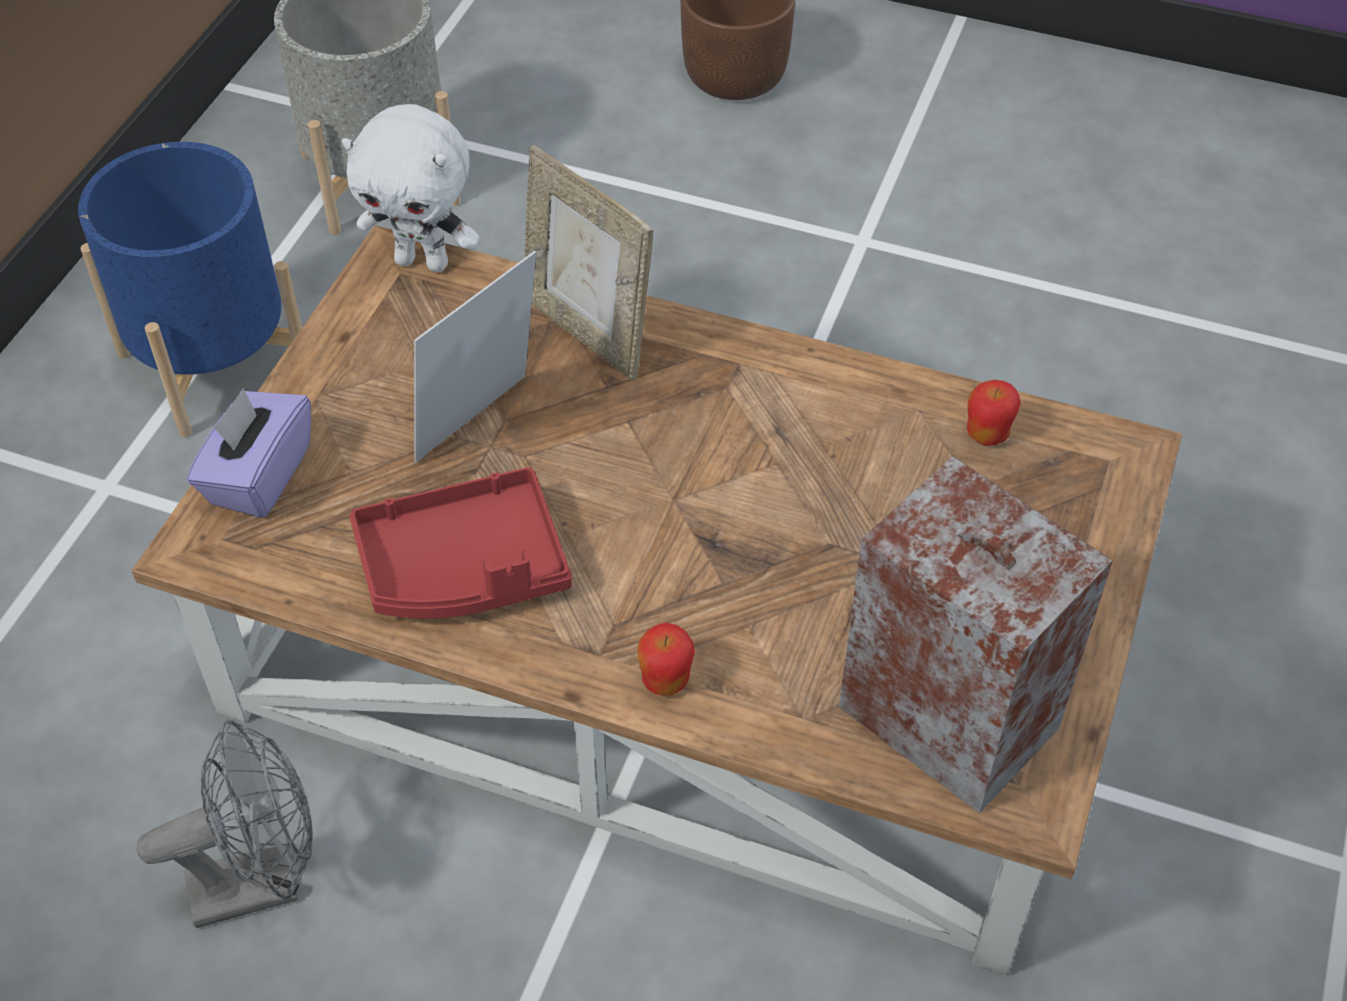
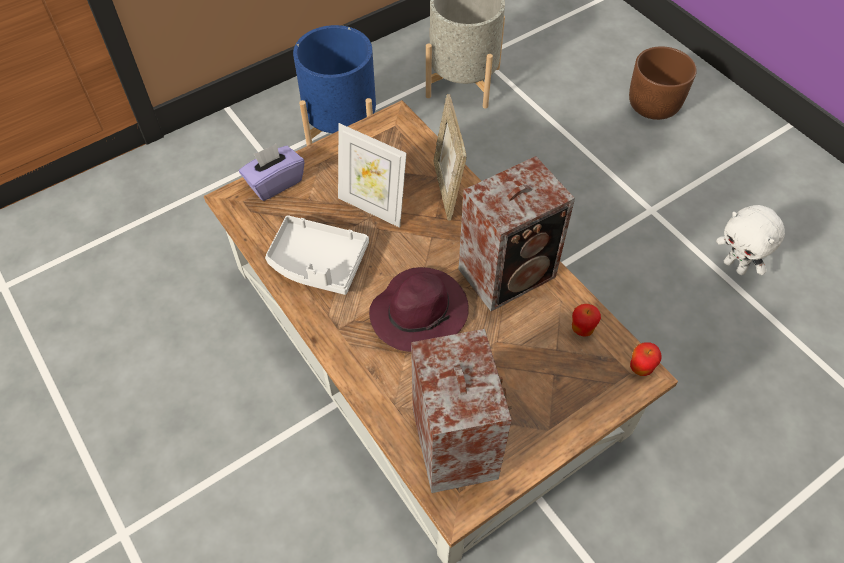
camera: 35 degrees right, 5 degrees up
(261, 882) = (205, 343): grey fan -> none
(423, 261) = (407, 125): white plush toy -> white plush toy (735, 266)
(464, 568) = (317, 263): red tray -> white tray
(482, 426) = (372, 207): picture frame -> picture frame turned 135 degrees counterclockwise
(666, 681) = (354, 355): apple -> apple (641, 368)
(714, 549) = (420, 312): none -> purple hat
(805, 410) = (510, 273): none -> speaker

